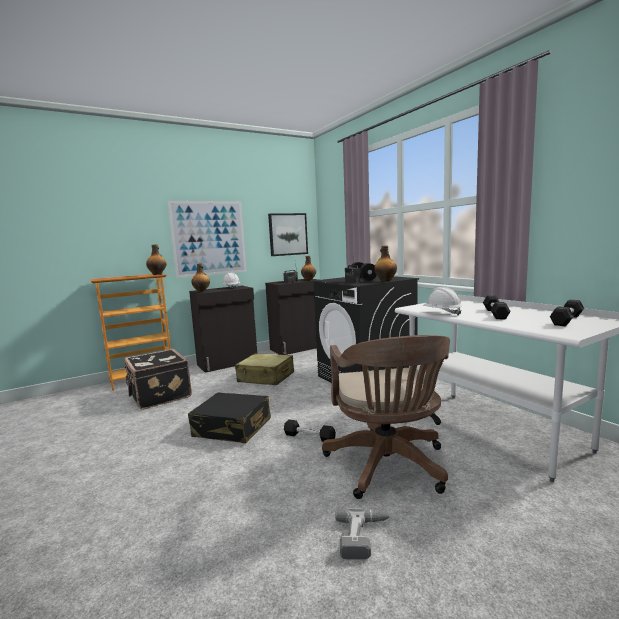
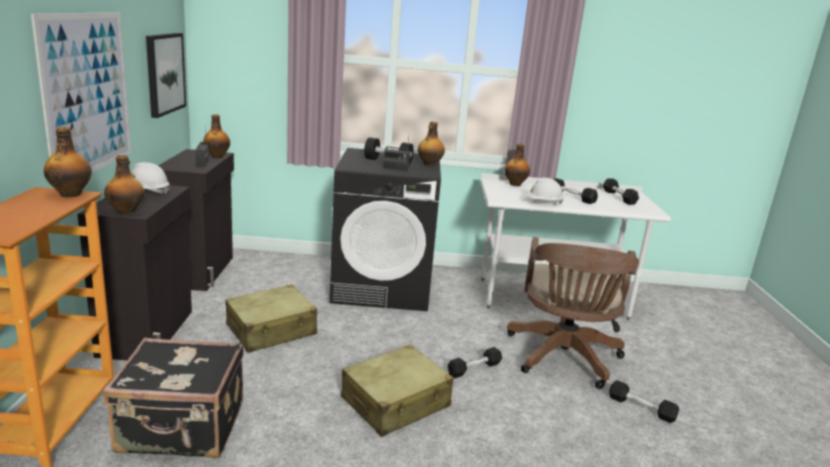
camera: 60 degrees left, 10 degrees up
(232, 428) = (396, 403): black suitcase -> beige suitcase
(364, 537) = (641, 408): power drill -> black dumbbell
(388, 467) = (563, 359): brown office chair -> brown office chair turned 75 degrees clockwise
(467, 303) = (515, 184): none -> bottle

